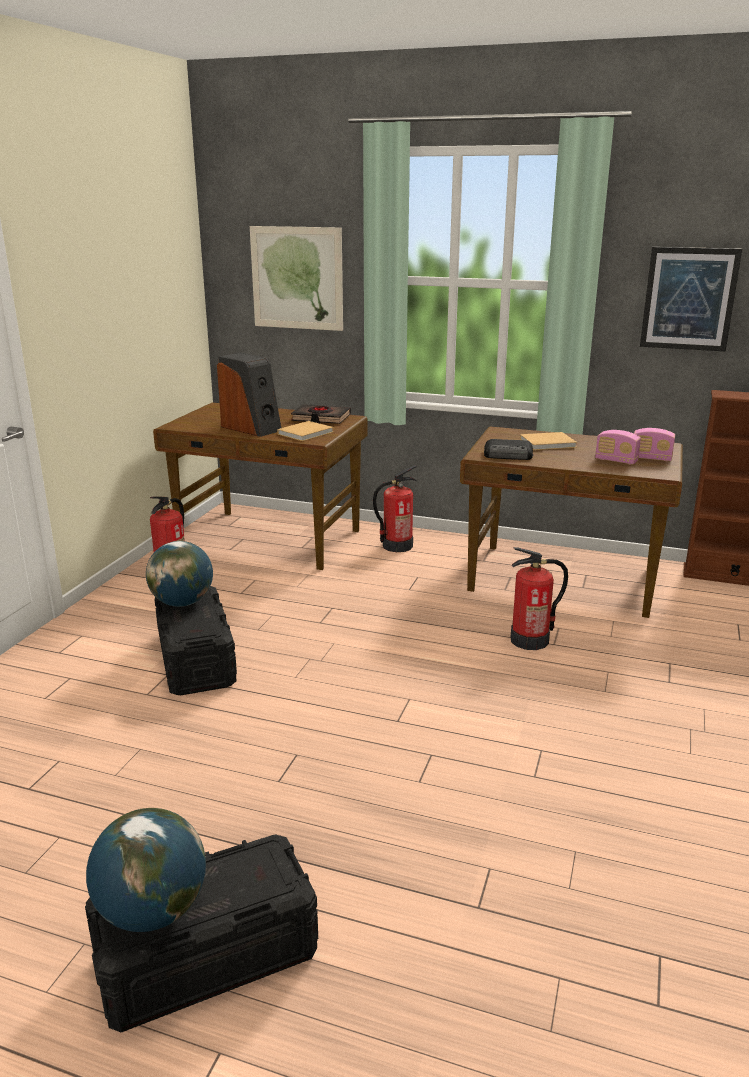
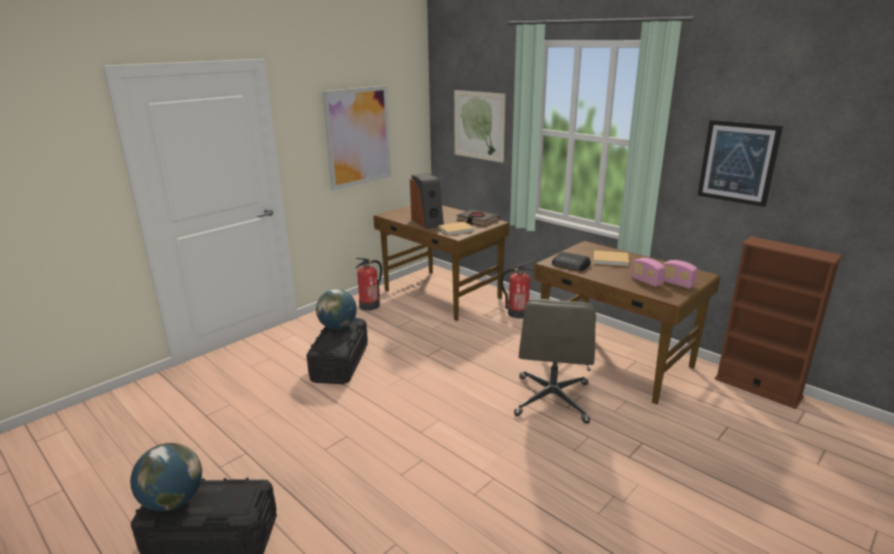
camera: 25 degrees right, 0 degrees up
(122, 301) = (358, 137): none -> picture
(530, 640) = (552, 400): fire extinguisher -> grey office chair

